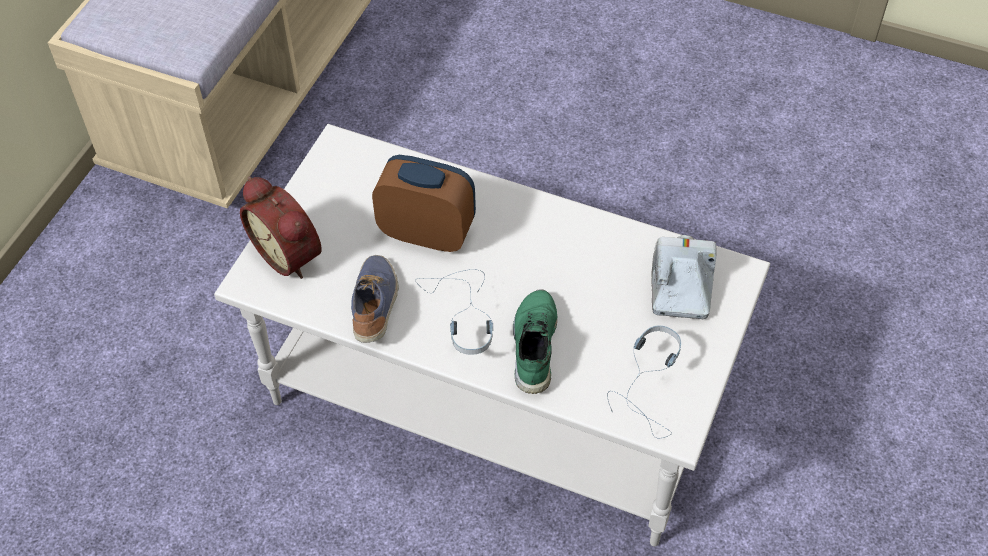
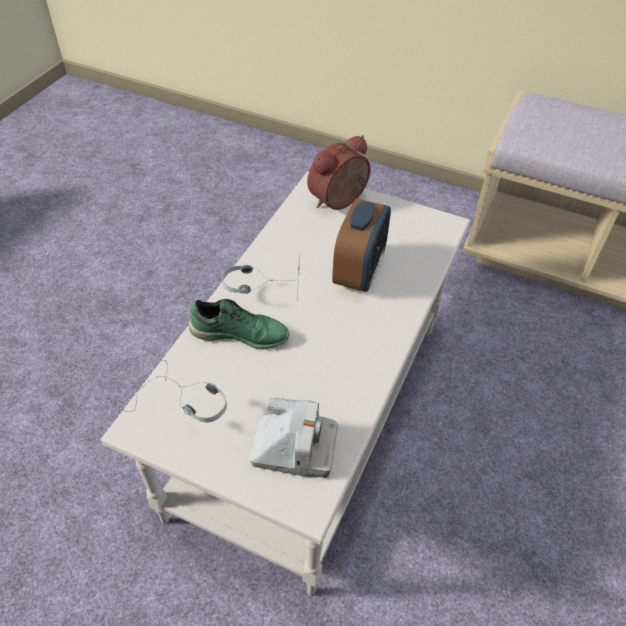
camera: 90 degrees right, 5 degrees down
(376, 306) = (289, 244): shoe -> none

